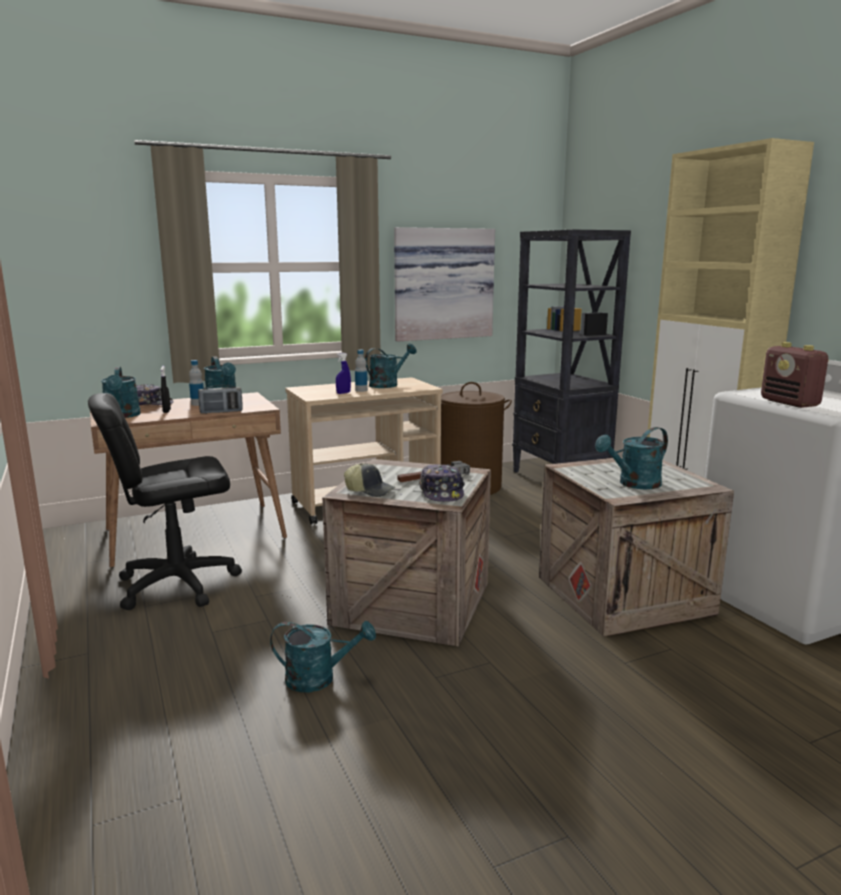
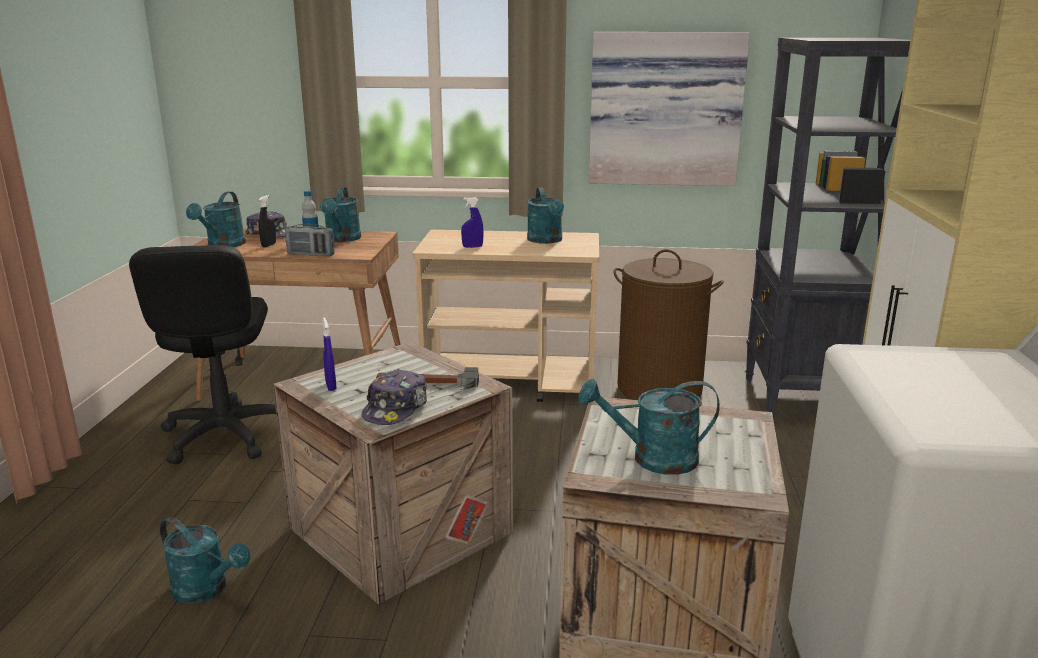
camera: 30 degrees right, 5 degrees up
(177, 584) = (224, 435): black office chair -> black office chair turned 105 degrees counterclockwise
(361, 390) = (499, 245): bottle -> none
(370, 490) = (331, 386): cap -> blue spray bottle
(388, 384) = (546, 241): turquoise watering can -> turquoise watering can turned 90 degrees clockwise
(790, 403) = (899, 393): radio -> none

